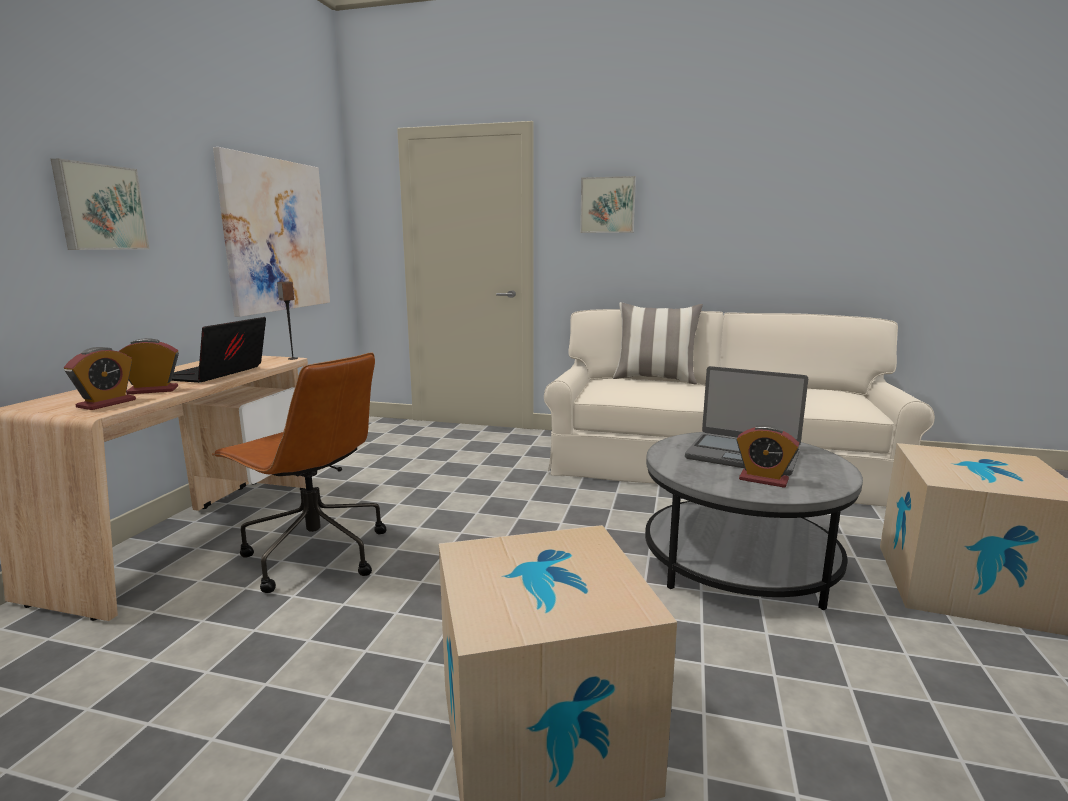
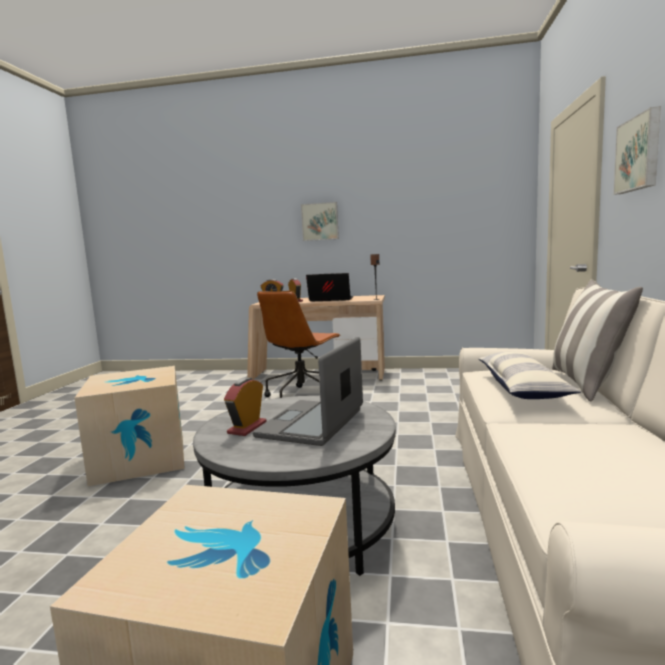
camera: 85 degrees right, 5 degrees down
(277, 235) = (439, 225): picture -> none
(660, 391) = (522, 388): none -> pillow

